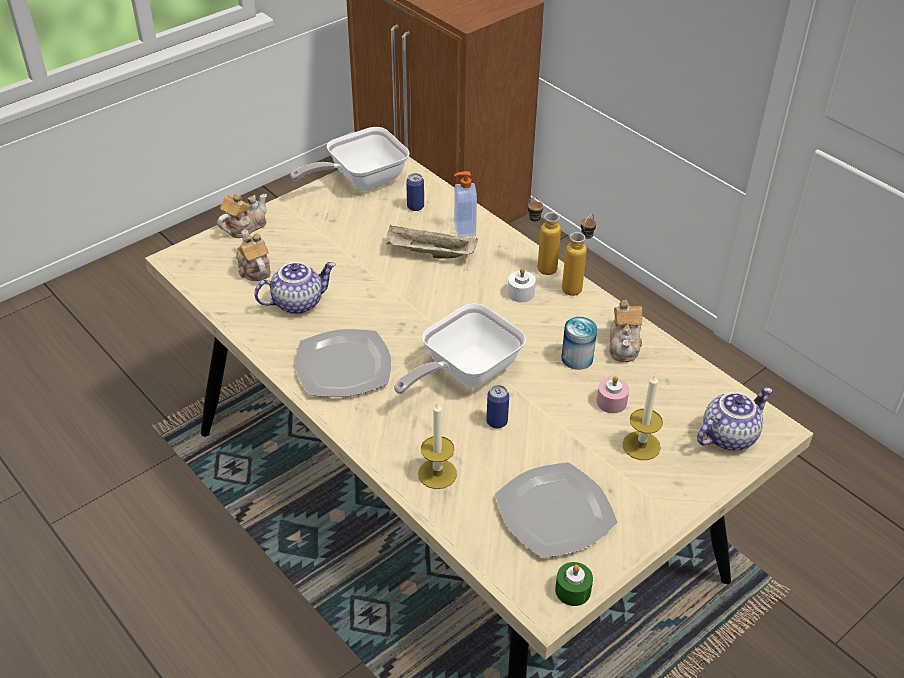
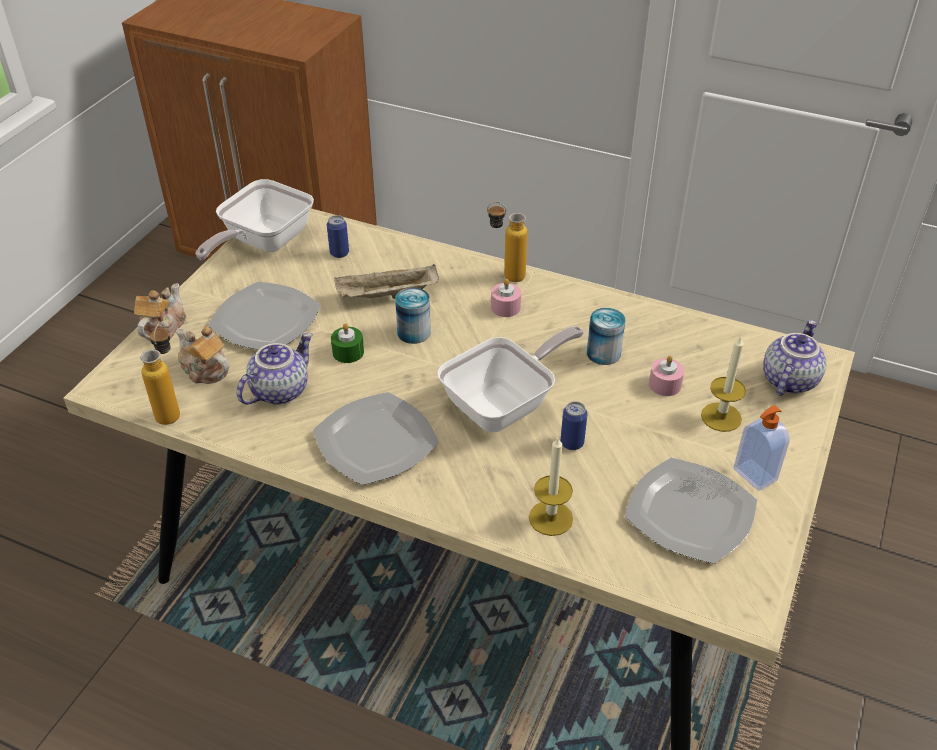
camera: 25 degrees left, 0 degrees up
(323, 244) = (266, 320): none -> plate
(431, 290) = (413, 332): none -> can
(463, 229) = (405, 261): soap dispenser -> soap dispenser (753, 475)
(464, 373) = (505, 405): frying pan -> frying pan turned 150 degrees counterclockwise
(521, 293) = (505, 307): white candle -> pink candle
(573, 590) = (761, 584): green candle -> green candle (348, 352)
(576, 285) = (553, 283): bottle -> bottle (172, 409)
(624, 345) = (637, 326): teapot -> none

